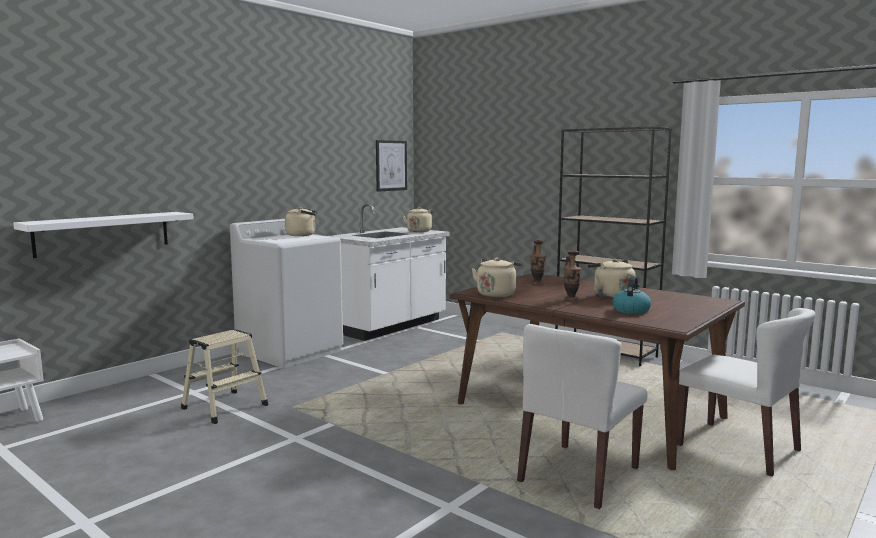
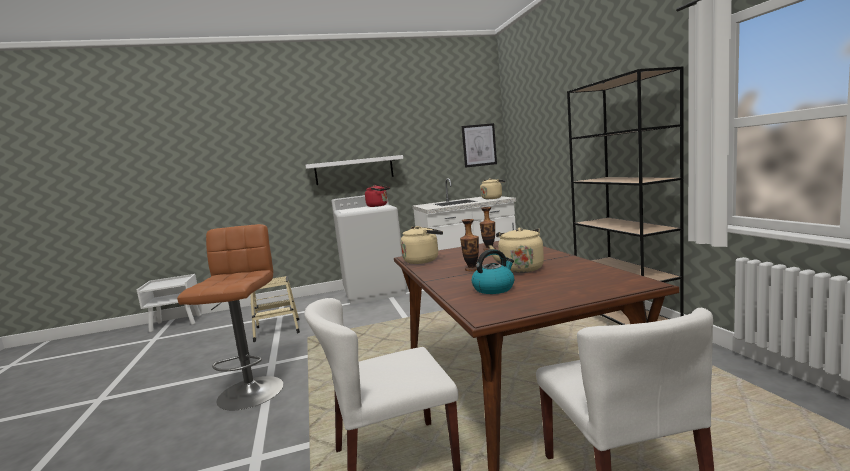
camera: 35 degrees right, 0 degrees up
(103, 233) = (242, 210): white shelf -> white shelf (354, 170)
(303, 235) = (378, 206): beige kettle -> red kettle
(328, 466) = (251, 392): none -> brown stool

